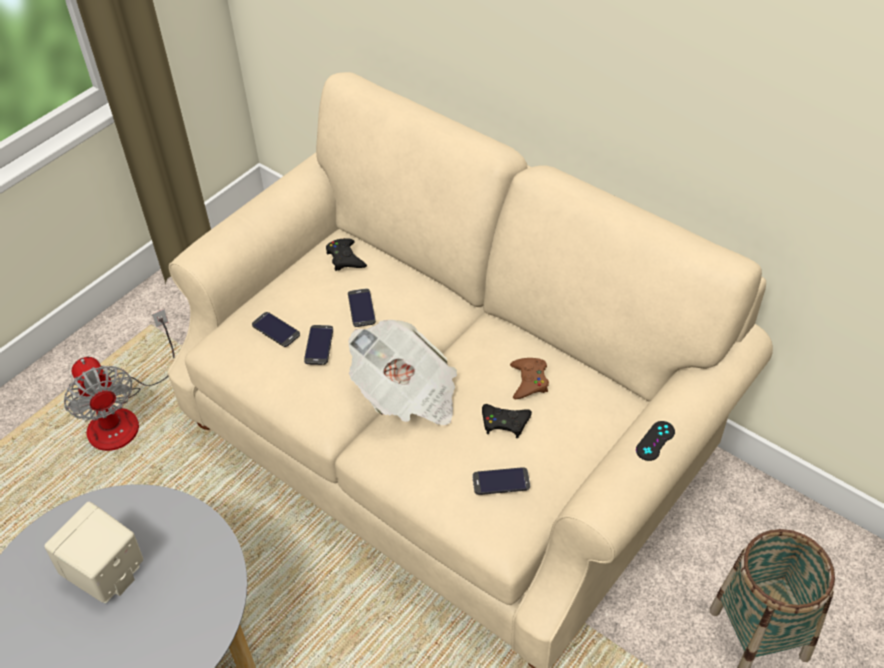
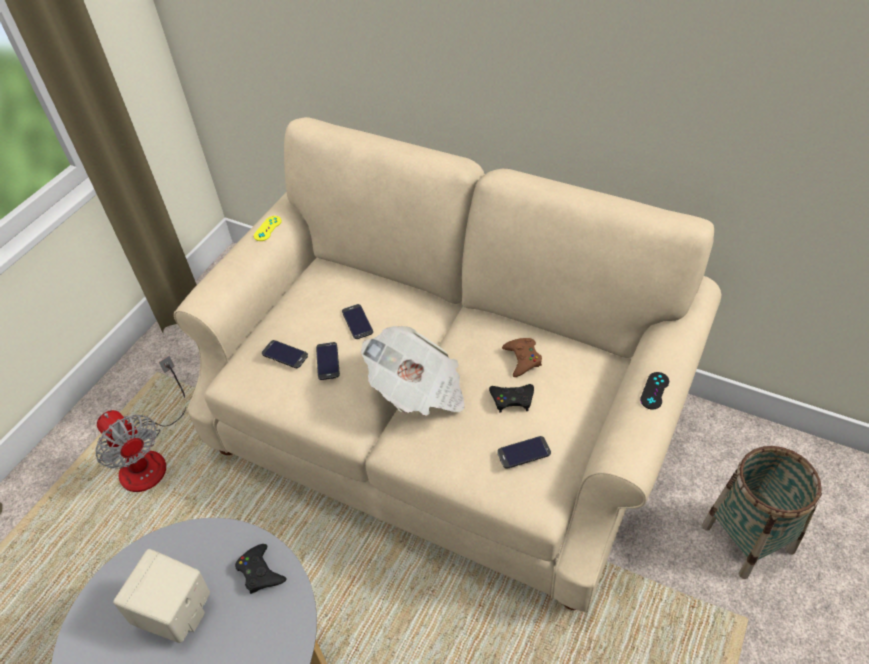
camera: 10 degrees left, 0 degrees up
(287, 188) = (267, 228): none -> yellow game controller
(345, 258) = (331, 281): black game controller -> black game controller (260, 572)

